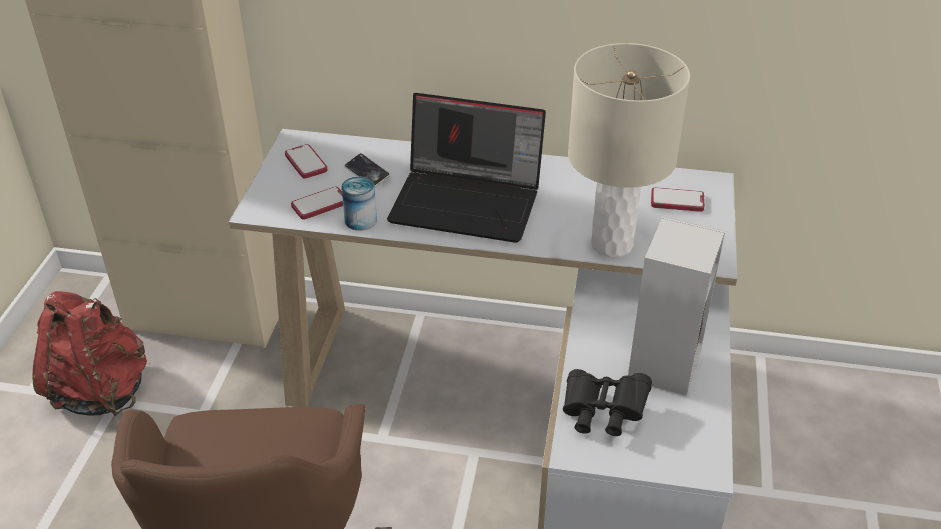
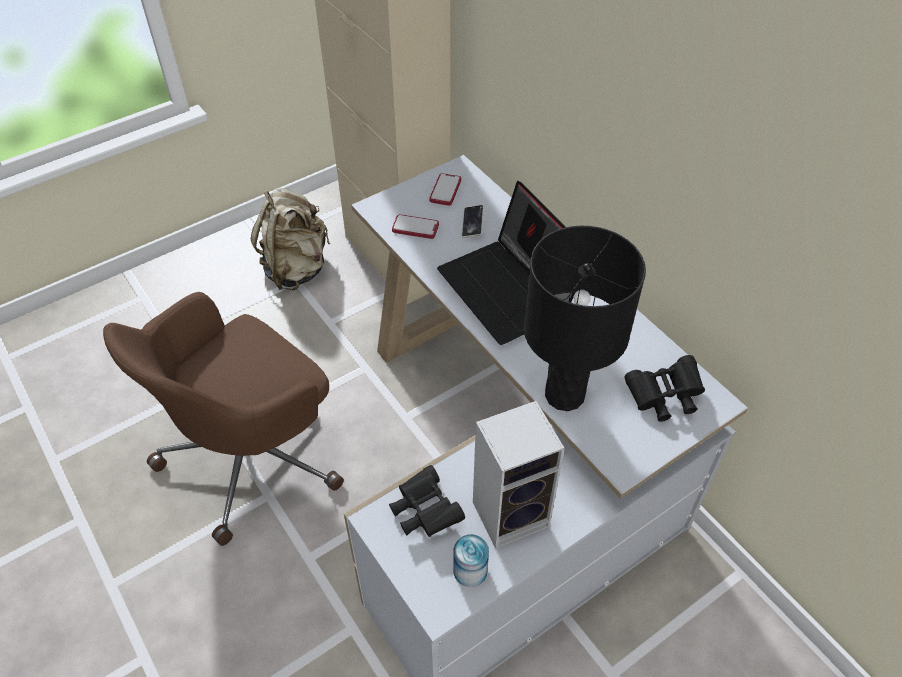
camera: 45 degrees right, 10 degrees up
(101, 390) = (296, 268): red backpack -> beige backpack
(360, 220) = (424, 256): can -> can (470, 570)
(612, 244) = (564, 395): beige table lamp -> black table lamp
(677, 201) = (664, 397): phone -> black binoculars

